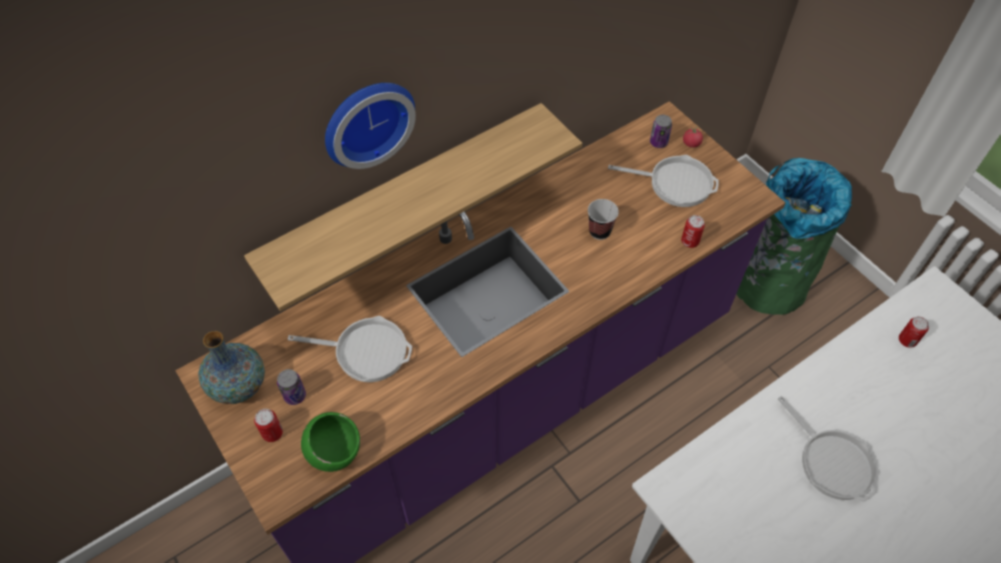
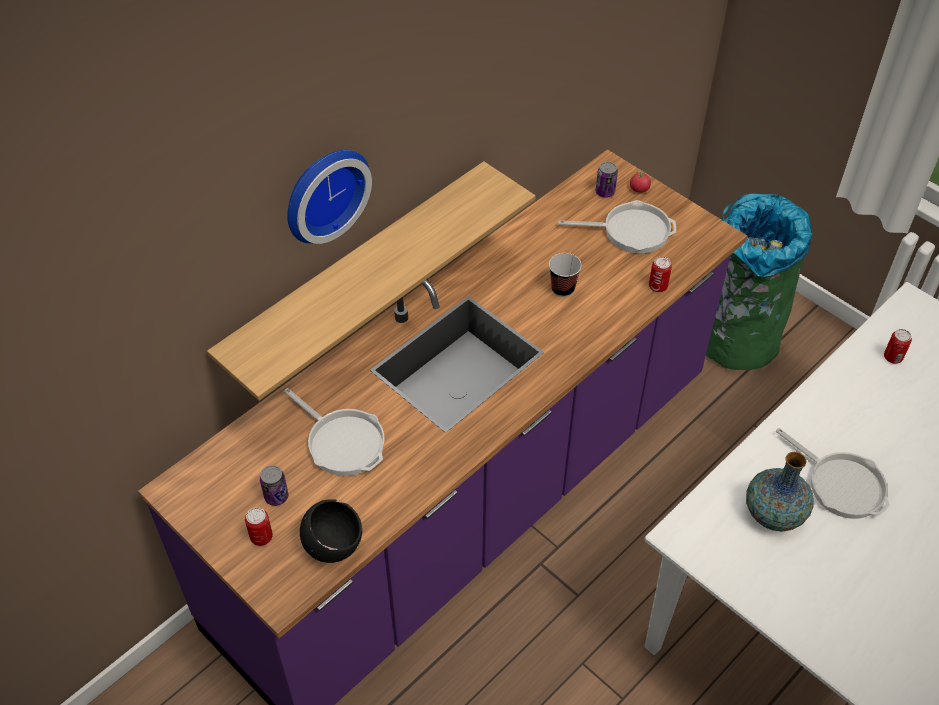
camera: 10 degrees left, 5 degrees down
(238, 385) = (212, 495): vase -> vase (773, 513)
(334, 452) = (332, 545): green bowl -> black bowl
(366, 351) = (342, 441): frying pan -> frying pan turned 45 degrees clockwise

